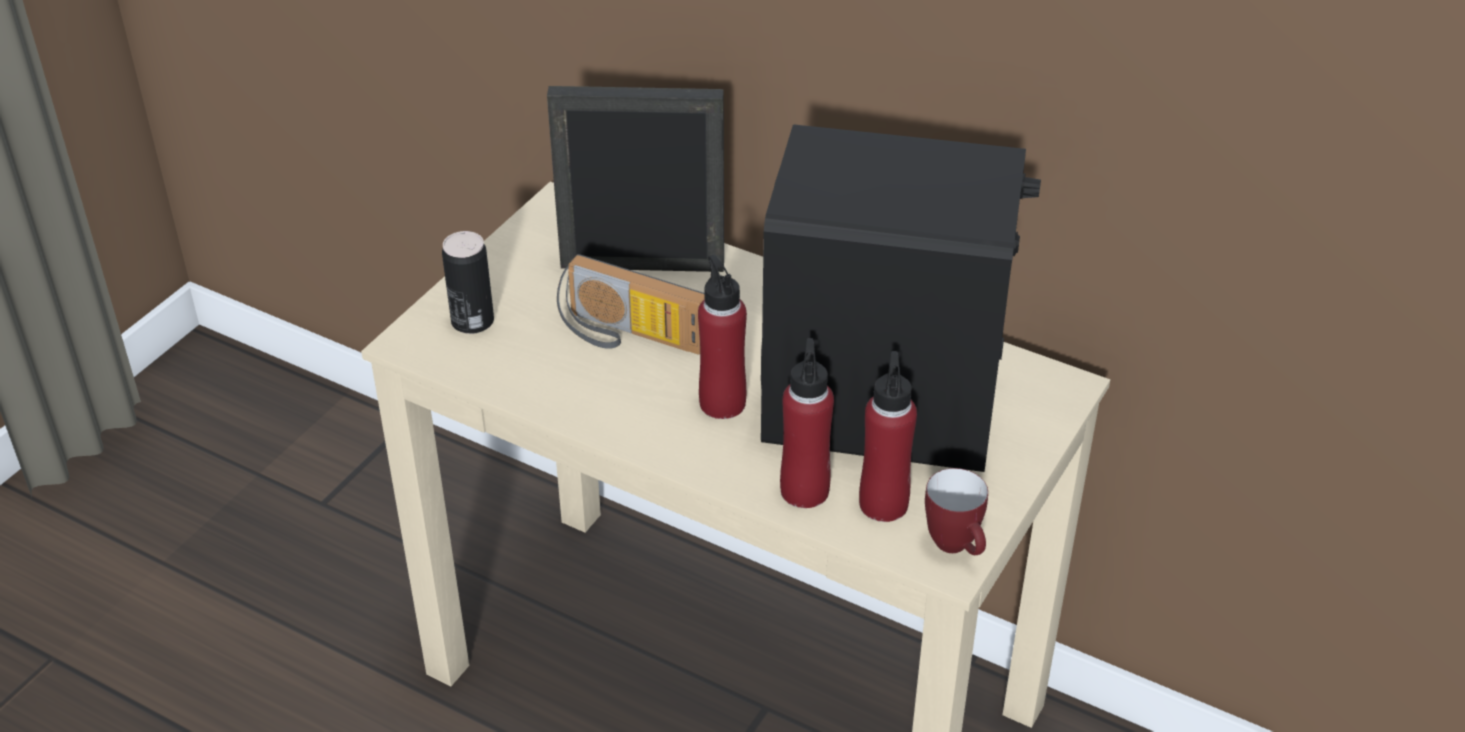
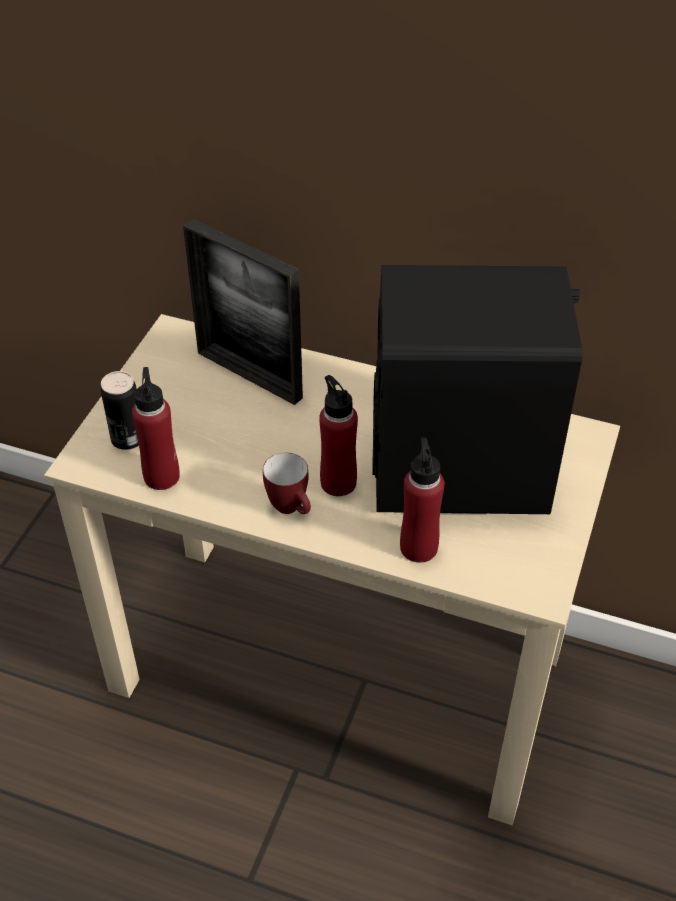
camera: 10 degrees left, 5 degrees up
(627, 336) = (252, 436): radio -> none
(642, 265) = (249, 375): picture frame -> picture frame turned 135 degrees counterclockwise
(883, 504) = (481, 550): red bottle -> red bottle (161, 476)
(957, 548) = (545, 579): mug -> mug (291, 509)

